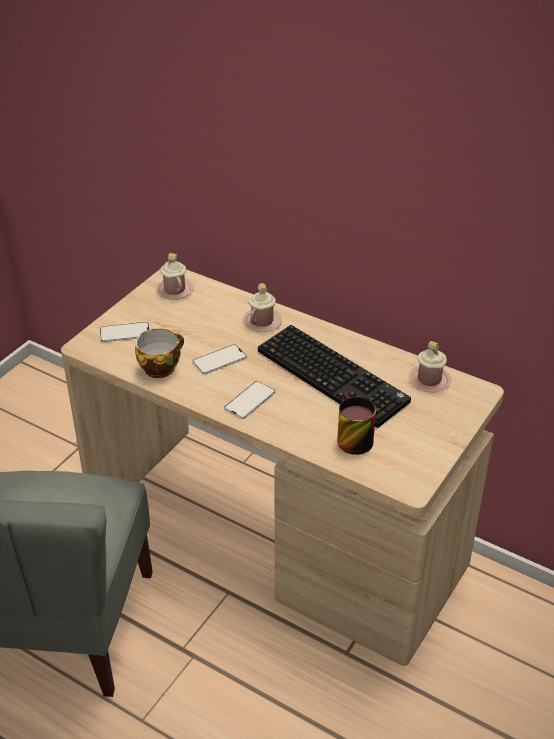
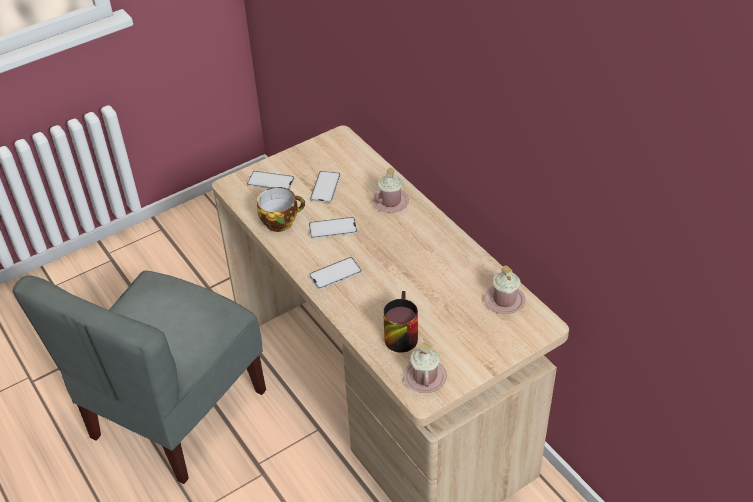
camera: 25 degrees right, 5 degrees up
(174, 290) = (334, 152): pink mug -> pink mug (424, 377)
(187, 324) = (325, 187): none -> phone
(335, 376) = (422, 272): keyboard -> none

